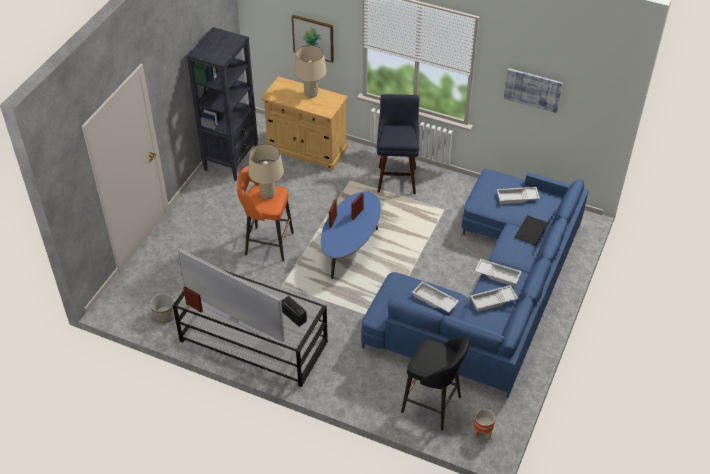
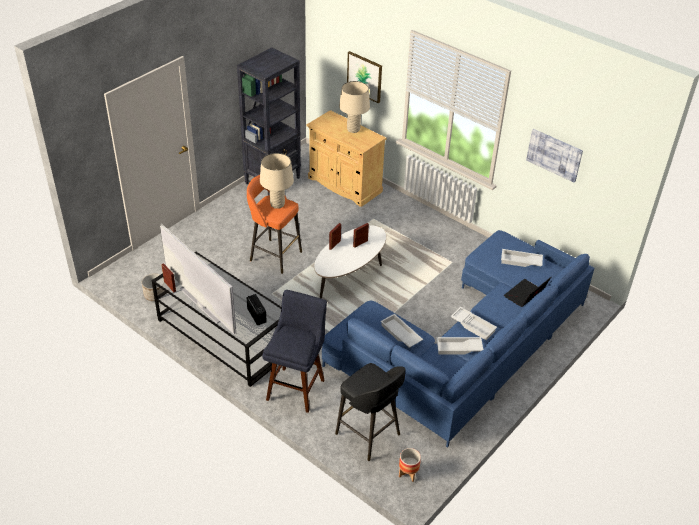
camera: 15 degrees right, 5 degrees down
(351, 247) = (350, 275): blue coffee table -> white coffee table
(397, 177) = (418, 225): blue stool -> blue stool (297, 386)

